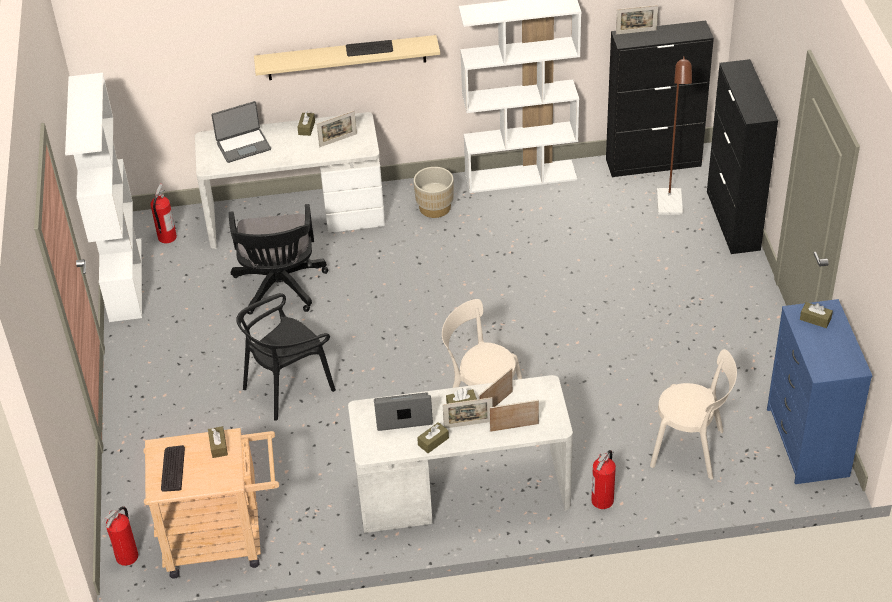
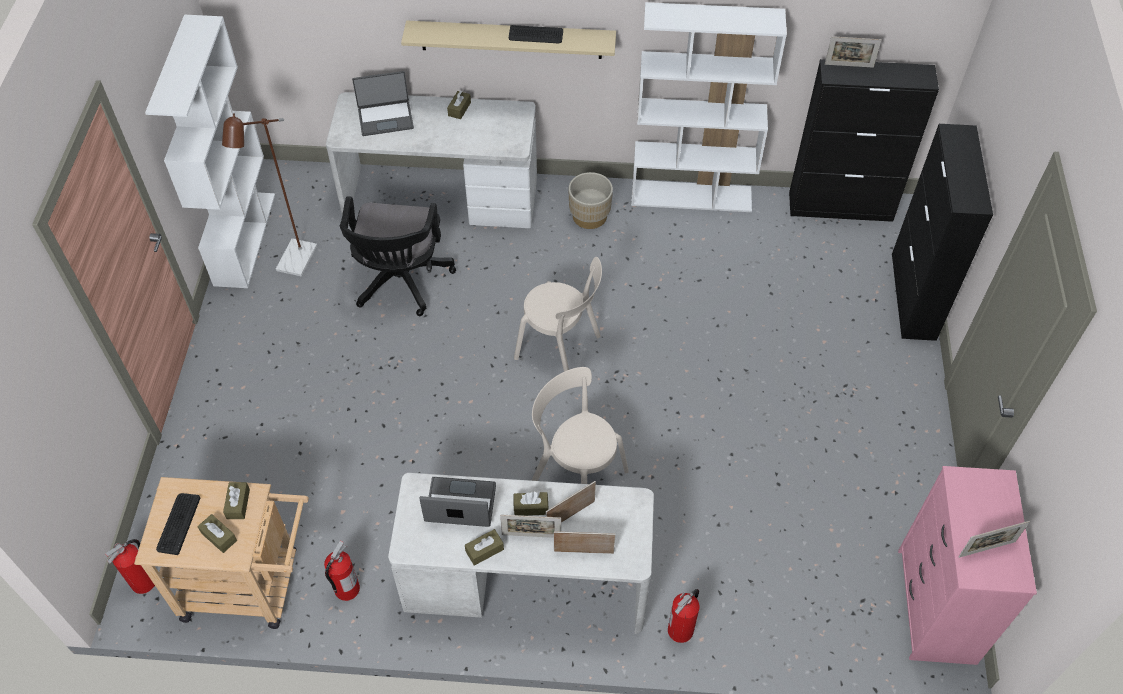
camera: 10 degrees right, 10 degrees up
(166, 237) = (301, 197): fire extinguisher -> fire extinguisher (346, 589)
(288, 387) = (374, 405): black chair -> none
(338, 140) = (488, 131): picture frame -> picture frame (987, 549)
(670, 207) = (846, 266): brown floor lamp -> brown floor lamp (293, 265)
(691, 449) = (798, 585): beige chair -> beige chair (561, 349)
(806, 442) = (935, 605): blue dresser -> pink dresser
(815, 319) = (980, 494): brown tissue box -> brown tissue box (219, 536)

